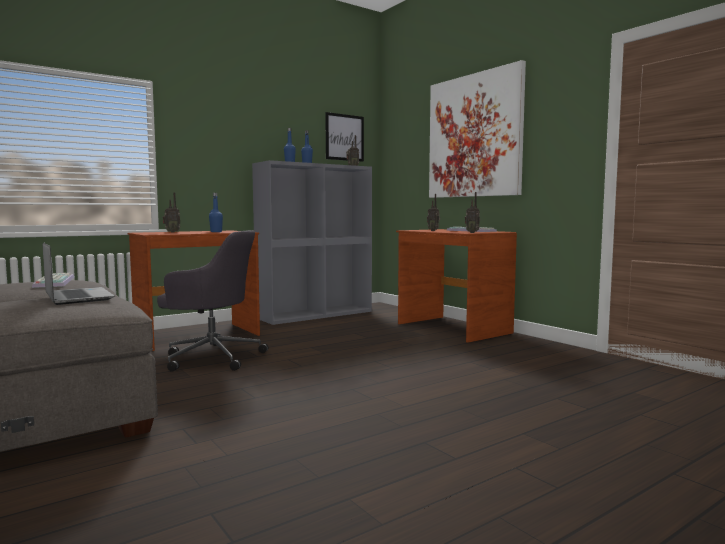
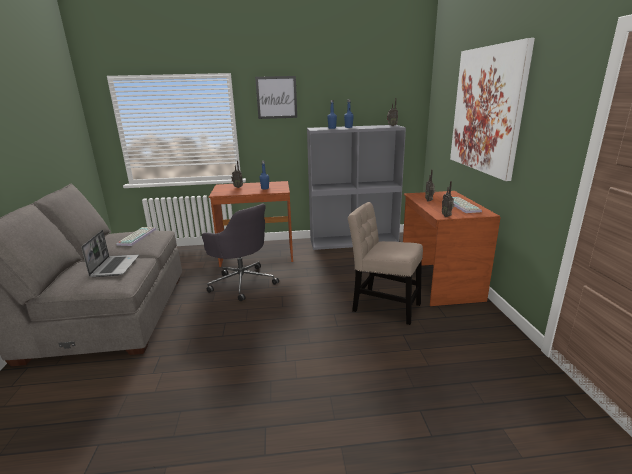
camera: 30 degrees right, 15 degrees up
(344, 137) = (392, 97): picture -> picture (276, 97)
(421, 349) = (383, 306): none -> beige chair

